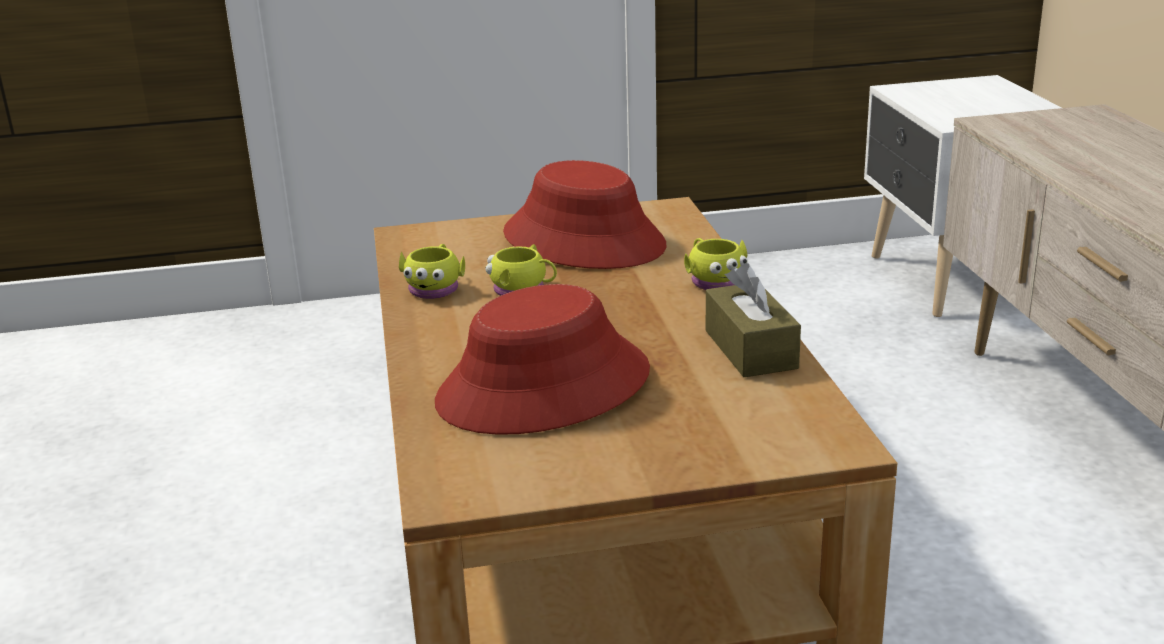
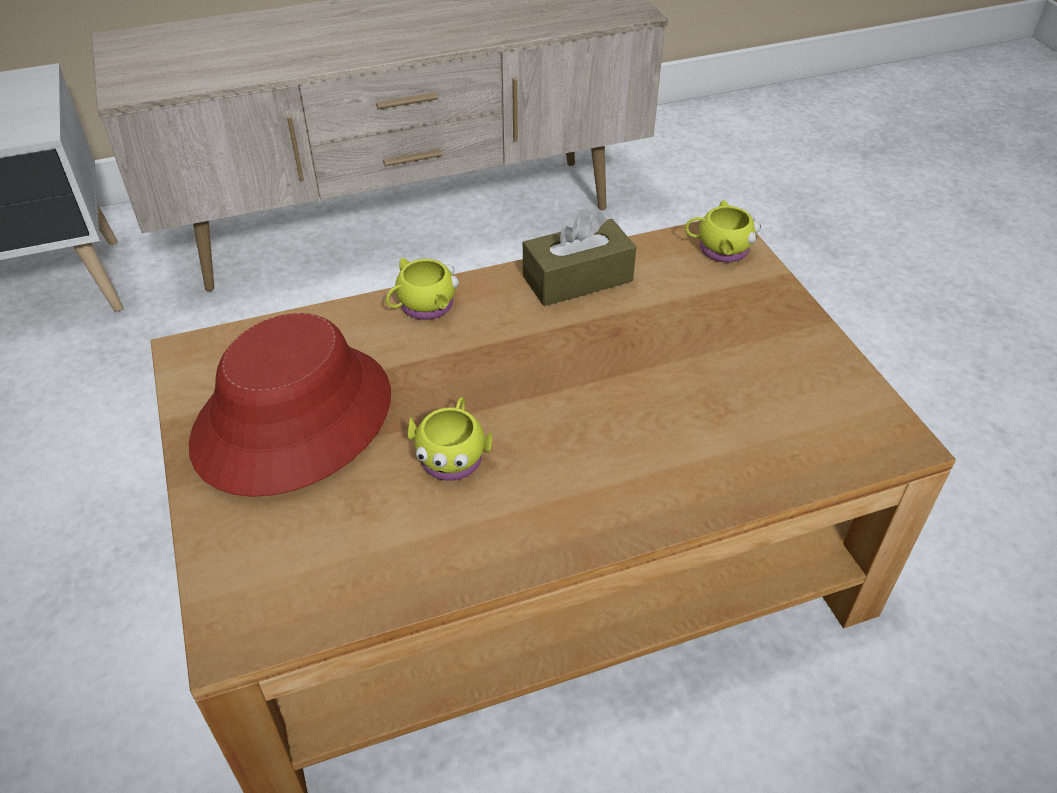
camera: 100 degrees left, 20 degrees up
(435, 288) = (446, 546): yellow mug -> yellow mug (719, 249)
(544, 388) = (687, 403): red hat -> none

